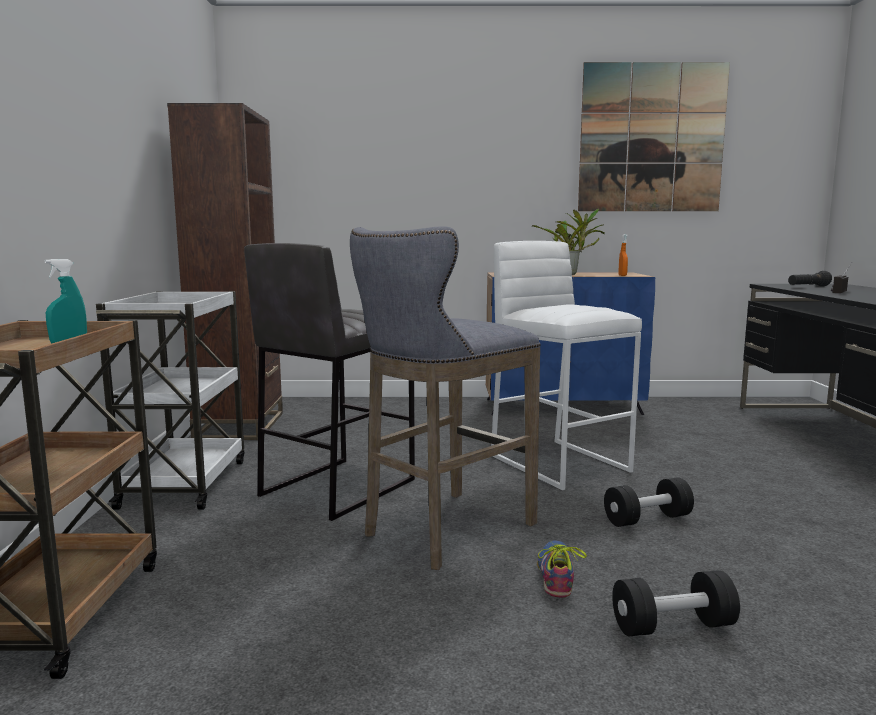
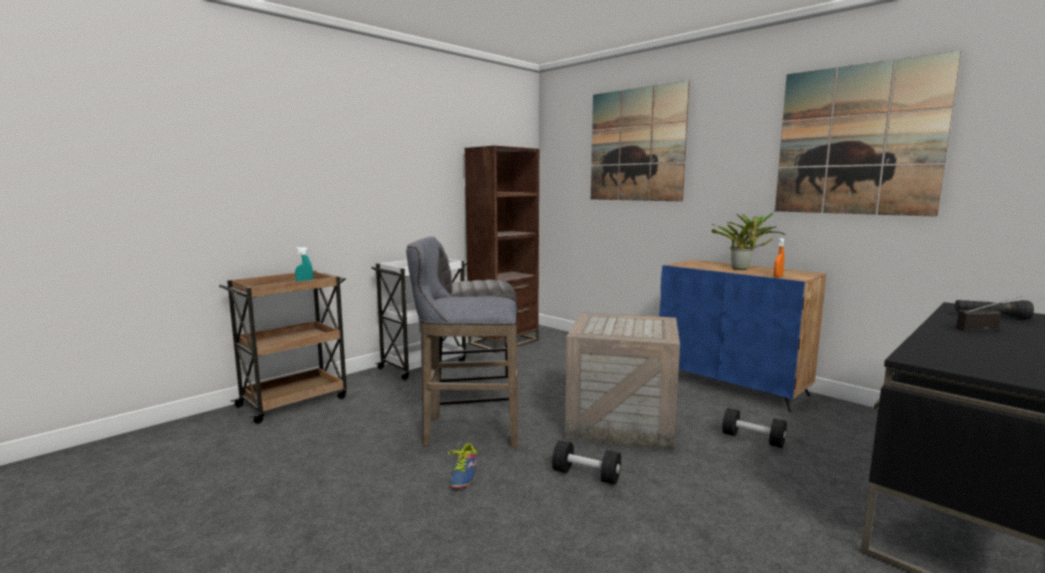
camera: 45 degrees right, 0 degrees up
(398, 129) = (636, 145): none -> picture
(556, 574) = (464, 475): shoe -> shoe turned 135 degrees clockwise
(559, 462) = (623, 421): white stool -> crate
(672, 626) = (452, 526): black dumbbell -> black dumbbell (753, 439)

